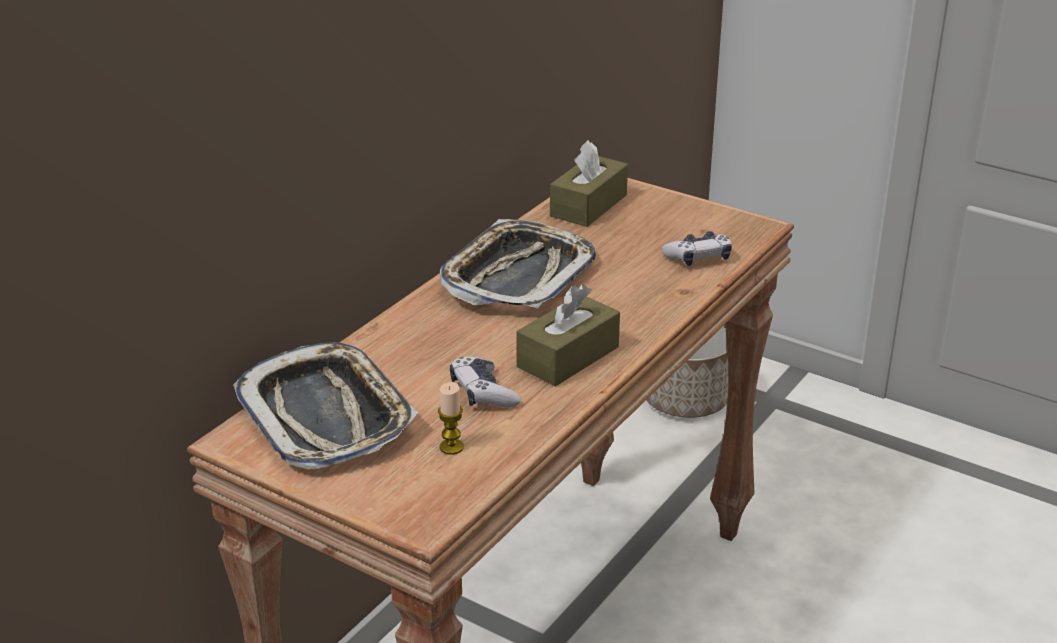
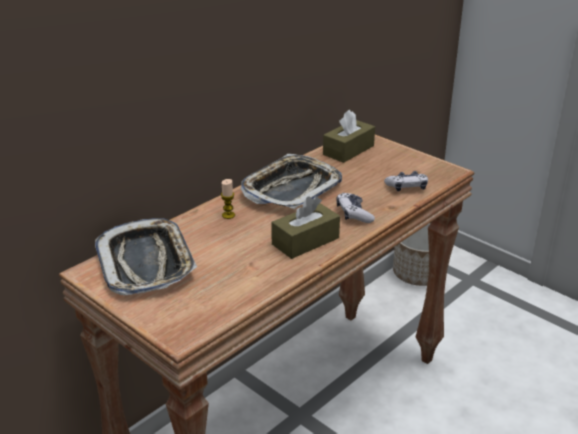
camera: 10 degrees right, 0 degrees up
(451, 447) = (214, 290): candle -> candle (228, 215)
(483, 393) = (245, 258): game controller -> game controller (354, 214)

